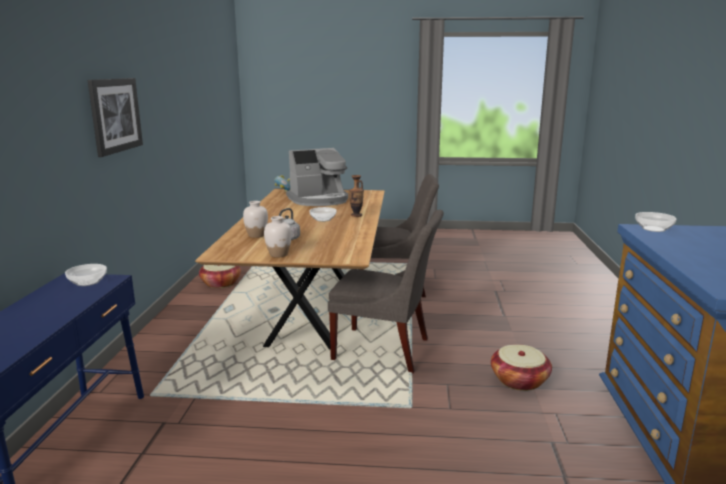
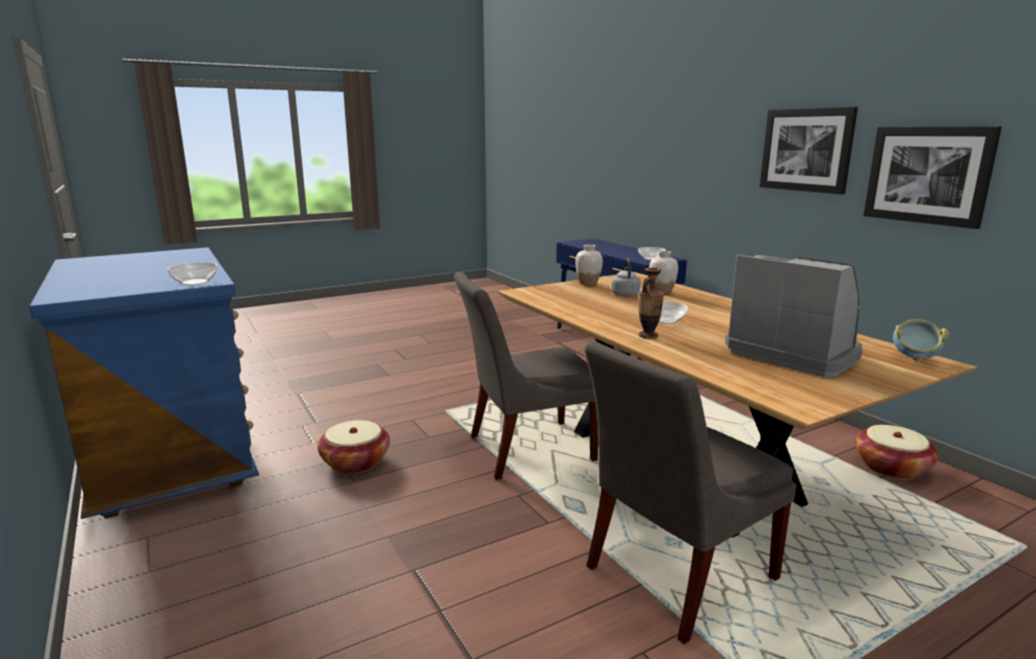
camera: 145 degrees right, 0 degrees up
(161, 121) = (927, 175): none -> picture
(319, 200) = (794, 353): coffee machine -> coffee machine turned 105 degrees clockwise

